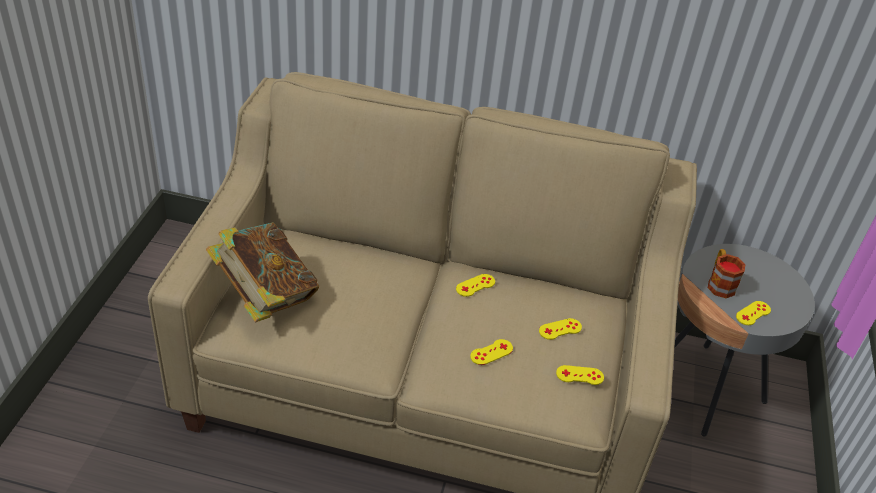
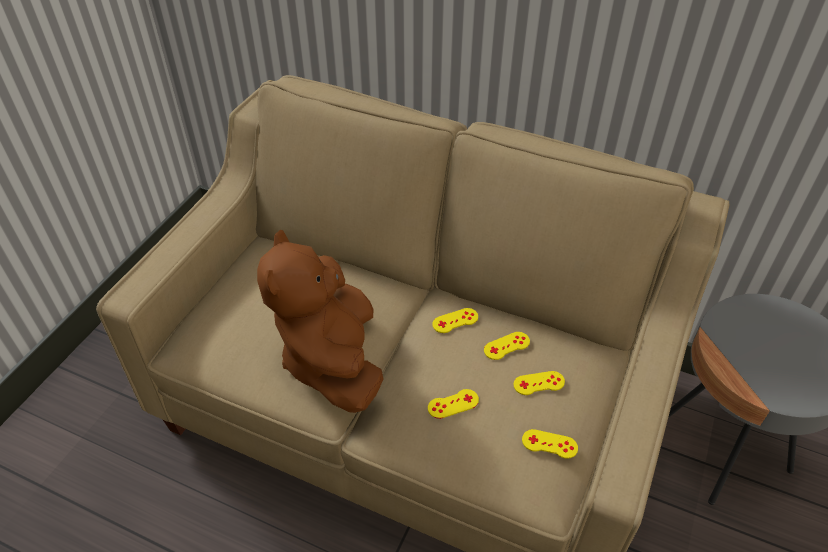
camera: 15 degrees right, 5 degrees up
(265, 296) = (229, 314): book -> none
(374, 327) = (332, 360): none -> brown plush toy
(719, 283) = (744, 342): mug -> none
(753, 313) = (780, 385): yellow game controller -> yellow game controller (506, 346)

